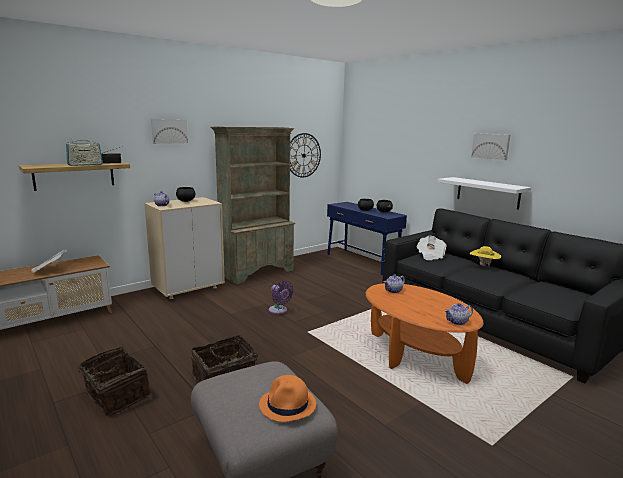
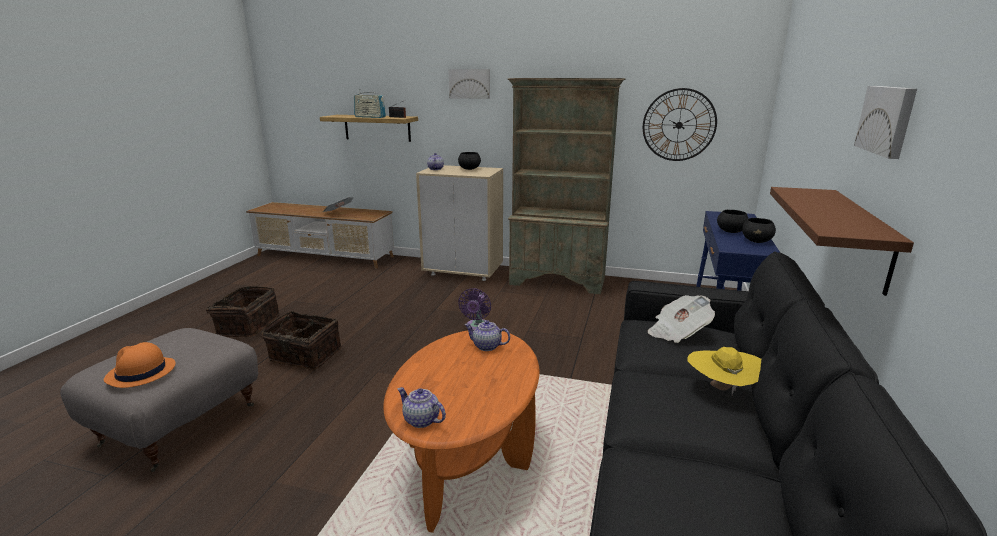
camera: 55 degrees right, 5 degrees up
(488, 192) = (861, 238): white shelf -> brown shelf

